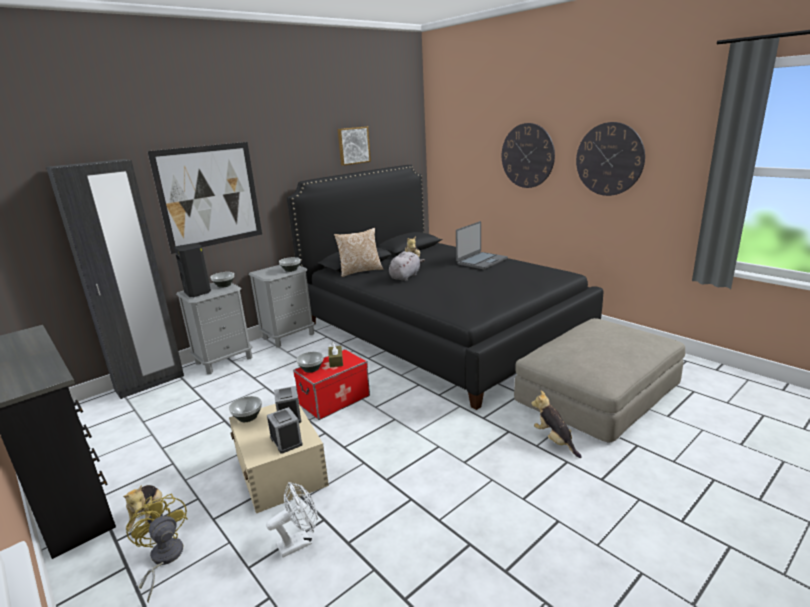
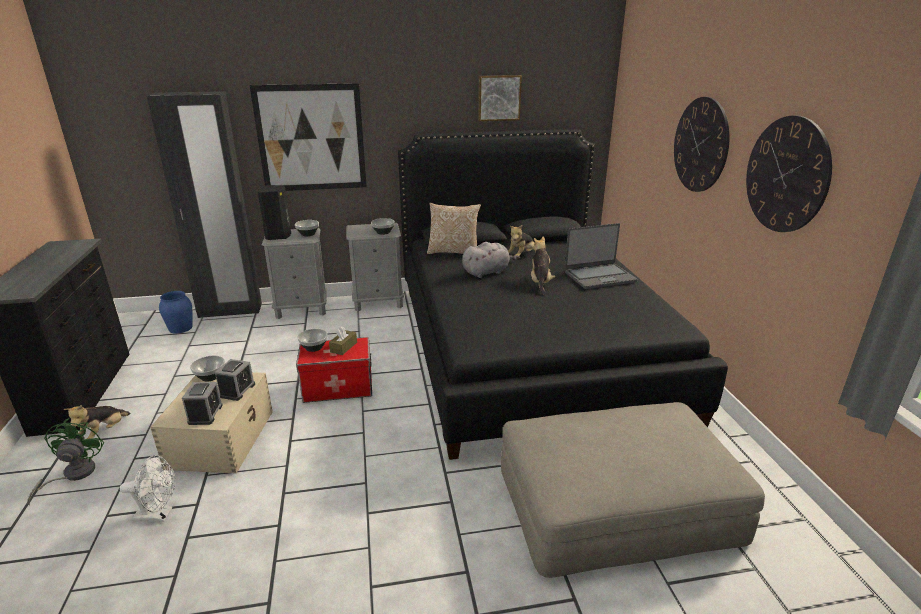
camera: 30 degrees right, 5 degrees up
(112, 412) = (180, 328): none -> blue vase
(163, 559) = (73, 475): yellow fan -> green fan
(554, 440) = (485, 539): plush toy -> plush toy (540, 282)

